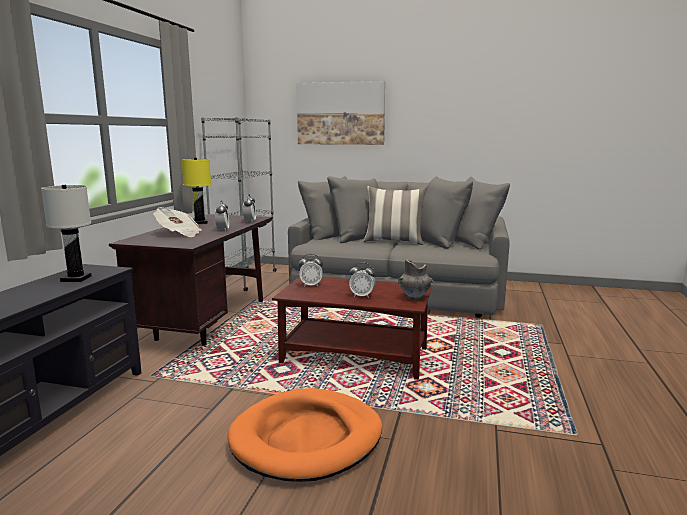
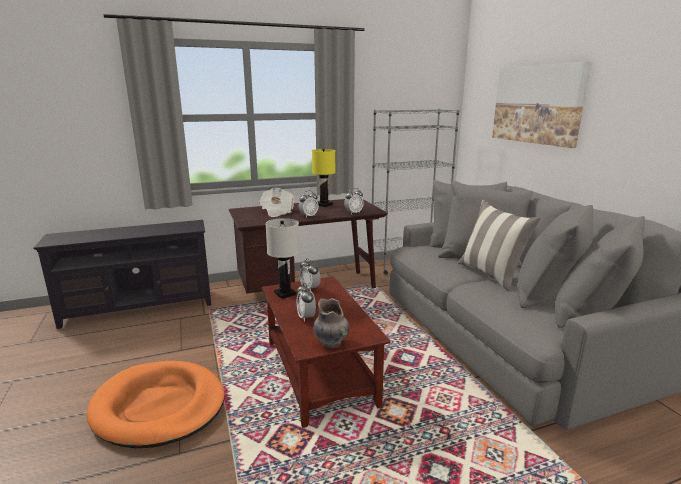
camera: 55 degrees right, 5 degrees up
(76, 279) = (166, 229): white table lamp -> white table lamp (285, 294)

